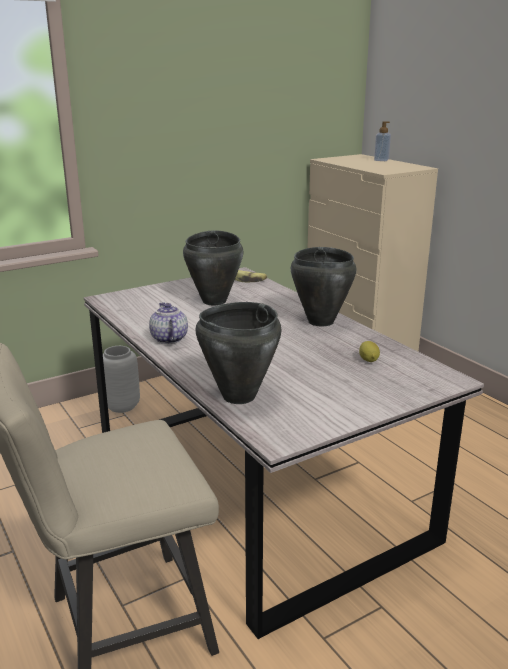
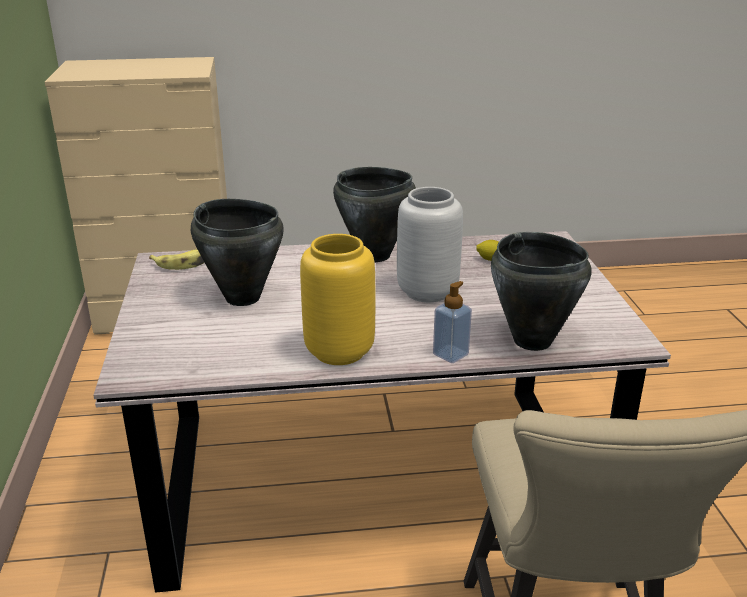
camera: 65 degrees left, 5 degrees up
(122, 406) = (80, 550): grey vase -> grey vase (428, 292)
(168, 339) = (340, 352): teapot -> yellow vase
(381, 160) = (127, 62): soap dispenser -> soap dispenser (450, 354)

